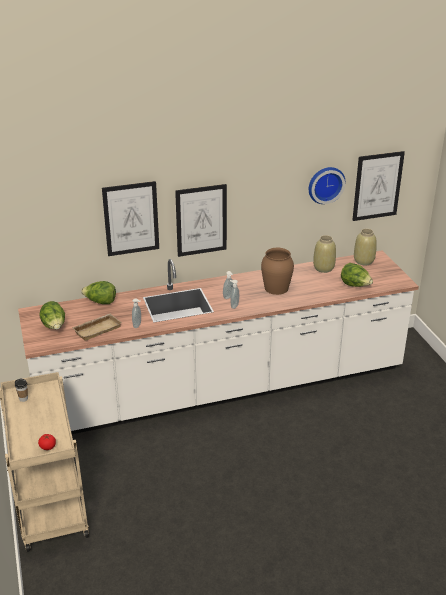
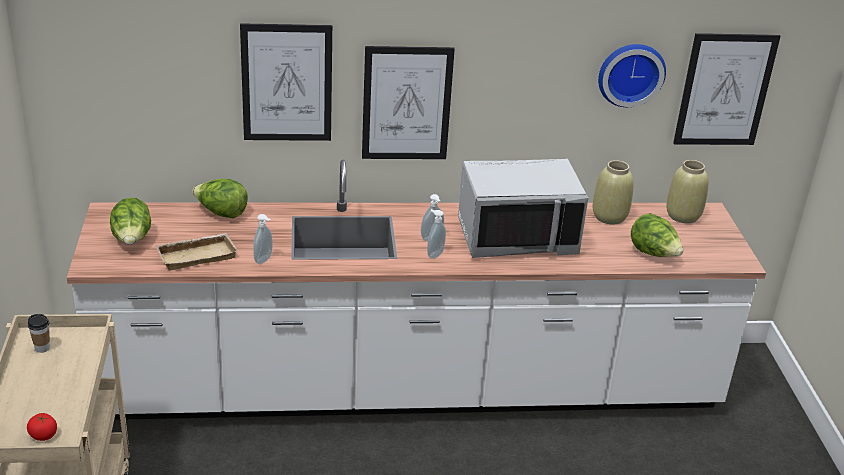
camera: 10 degrees right, 0 degrees up
(276, 288) = (517, 236): brown vase -> grey microwave

